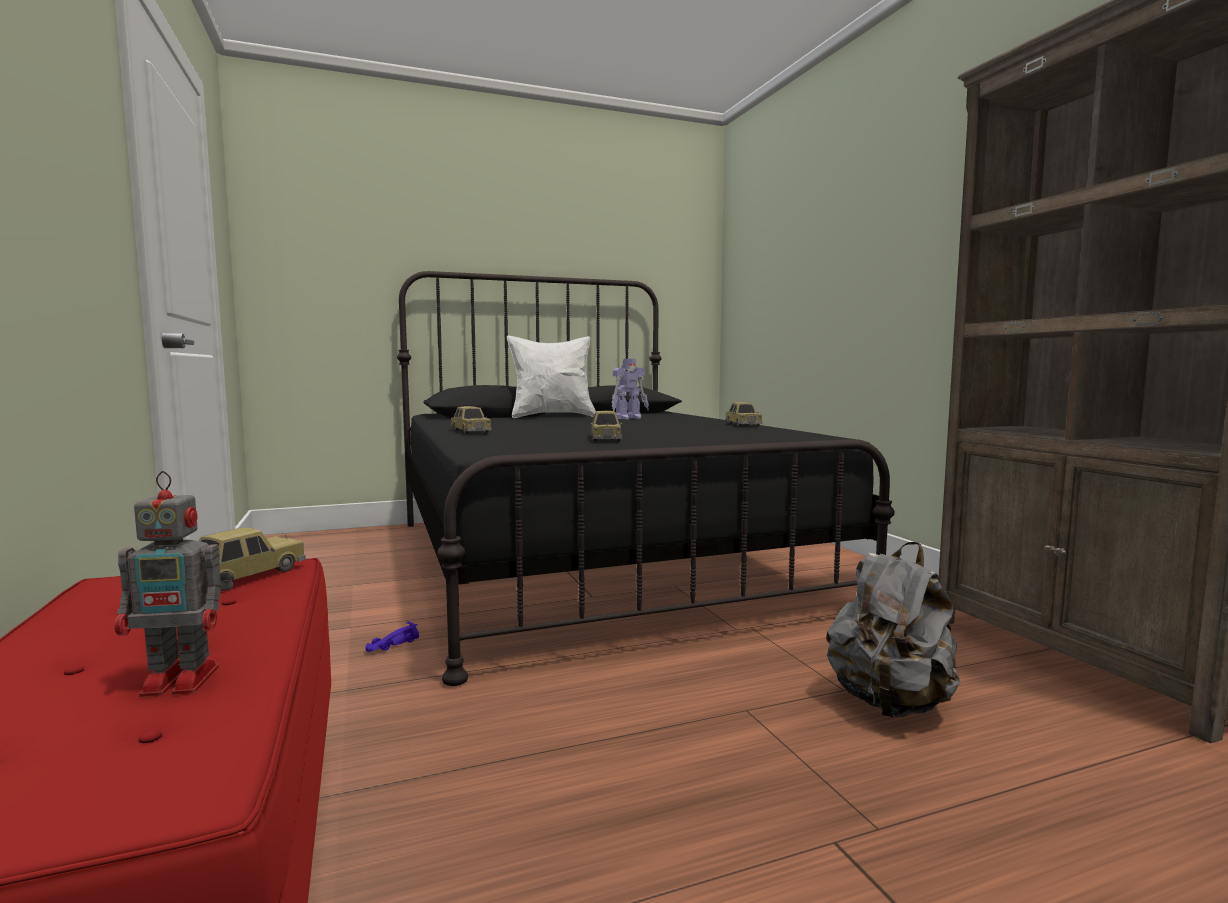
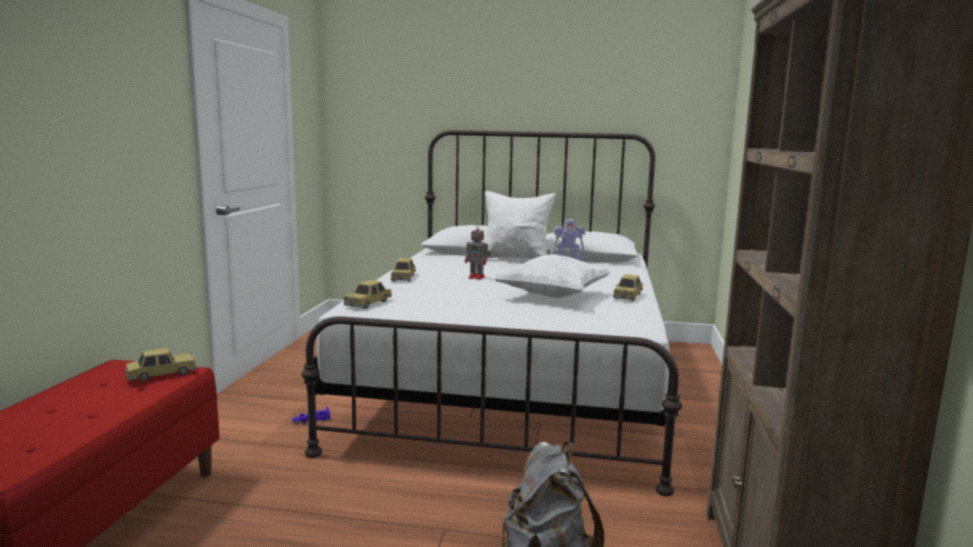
camera: 30 degrees right, 5 degrees up
(185, 680) = (64, 428): toy robot -> toy robot (477, 277)
(593, 560) = (513, 385): black bed -> white bed
(605, 439) = (461, 303): toy car -> toy car (368, 303)
(678, 429) = (552, 296): none -> white pillow

